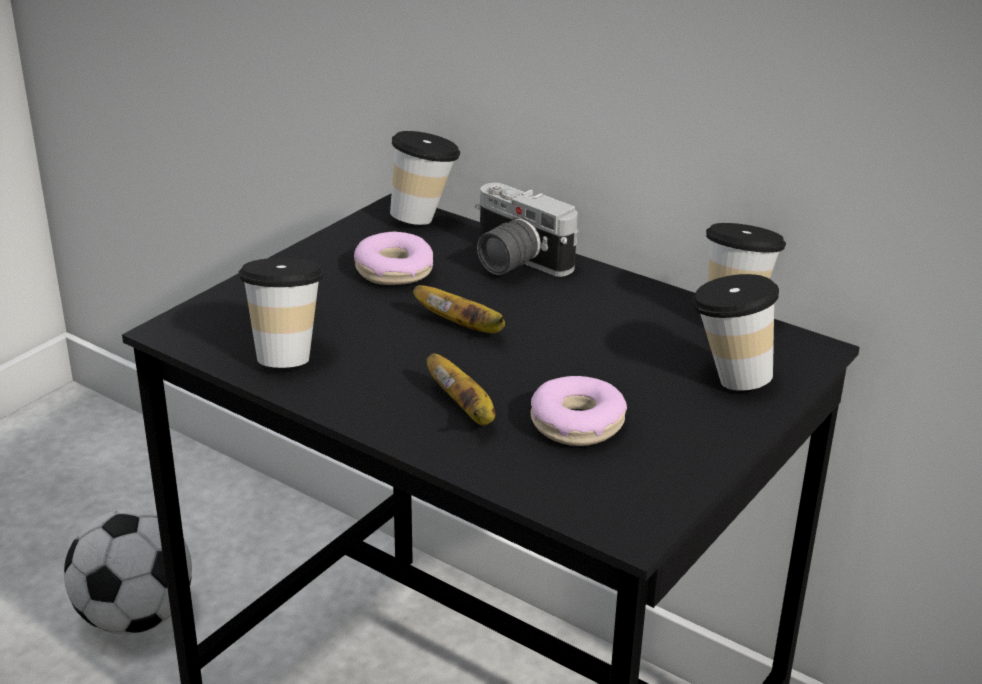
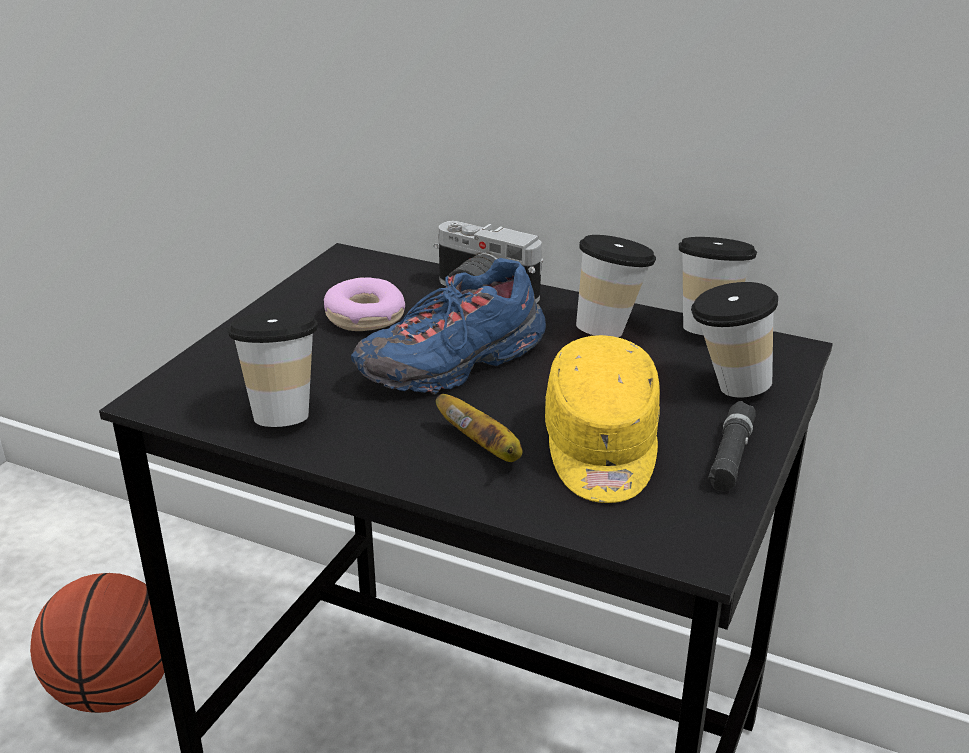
camera: 10 degrees left, 0 degrees up
(136, 617) = (114, 690): football -> basketball
(424, 218) = (377, 263): cup -> cup (610, 328)
(464, 327) = (454, 365): banana -> blue shoe
(577, 423) = (601, 449): donut -> yellow cap
(702, 445) = (731, 456): none -> black flashlight

